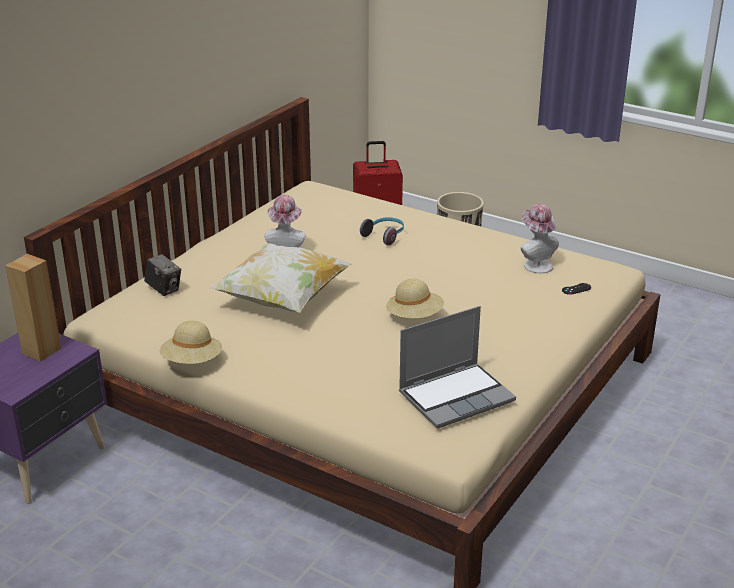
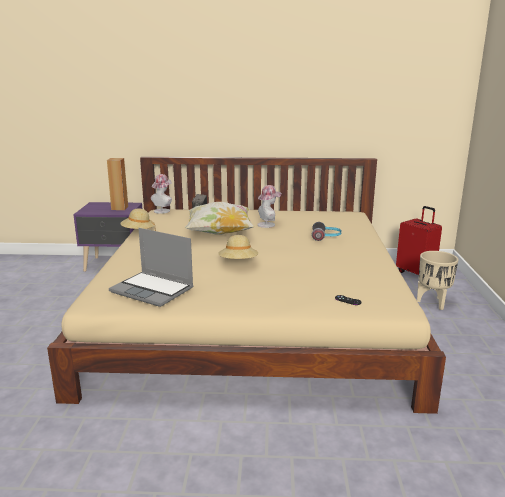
camera: 60 degrees right, 10 degrees down
(535, 264) = (362, 281): hat -> hat (163, 210)

